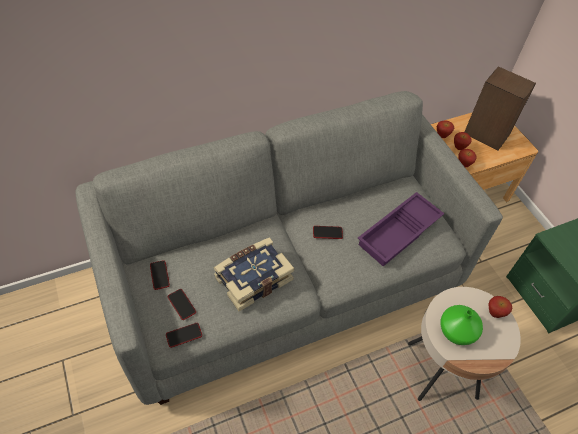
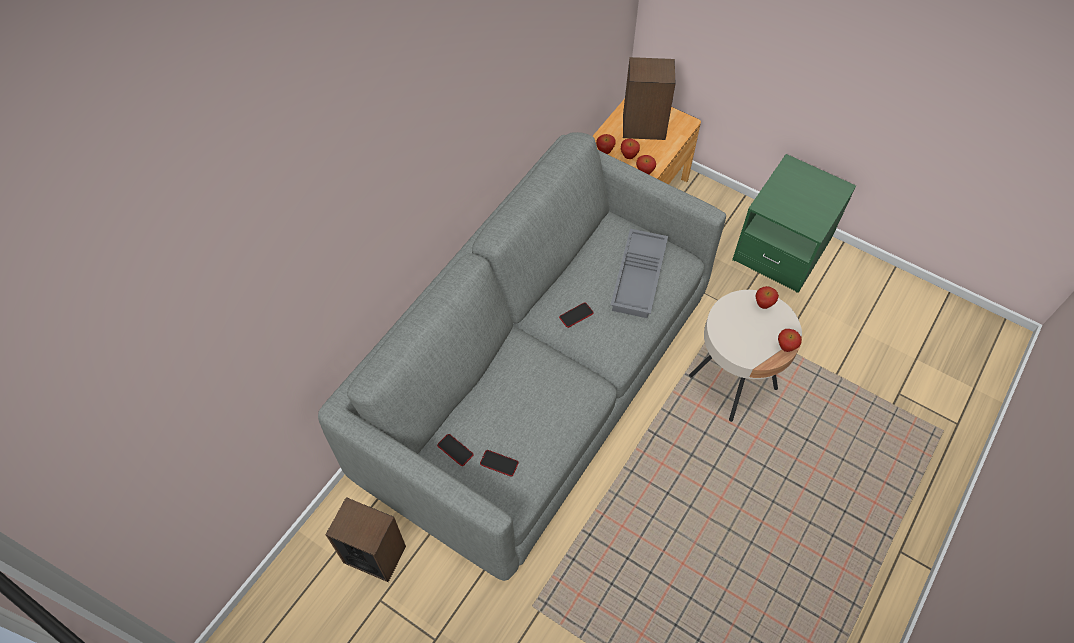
camera: 30 degrees left, 5 degrees up
(85, 326) = (374, 554): none -> speaker
(184, 335) = (523, 488): phone -> none
(252, 278) = (543, 399): book -> none
(399, 233) = (640, 278): purple tray -> grey tray
(455, 332) = (743, 340): green vase -> none
(491, 360) = (785, 347): none -> apple

